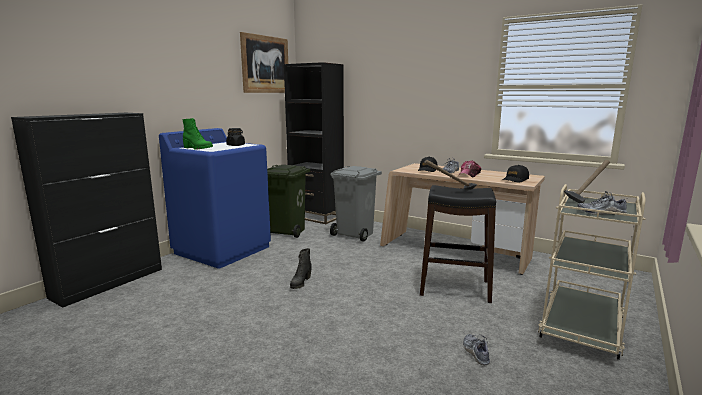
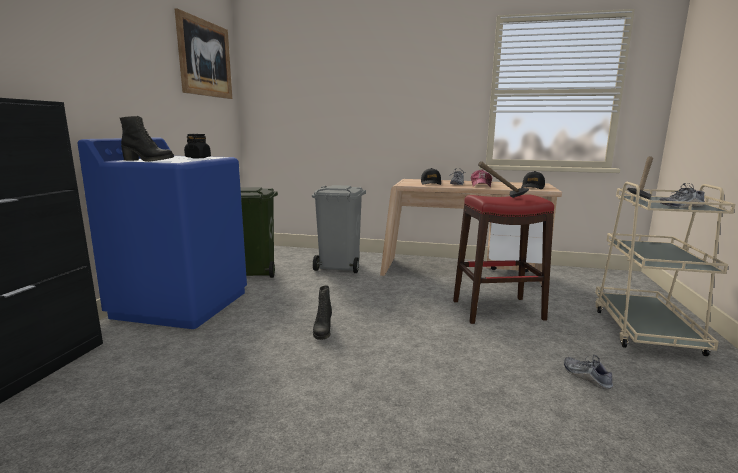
camera: 20 degrees left, 0 degrees up
(197, 148) = (148, 161): green boot -> black boot
(316, 216) = (277, 251): black bookcase -> none
(454, 288) = (497, 310): black stool -> red stool

